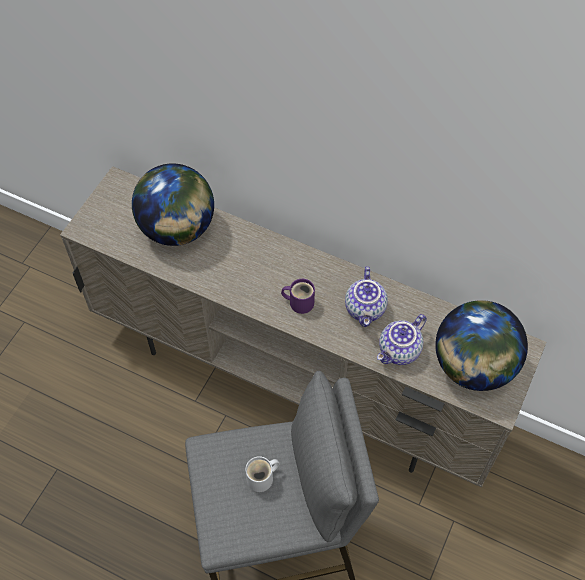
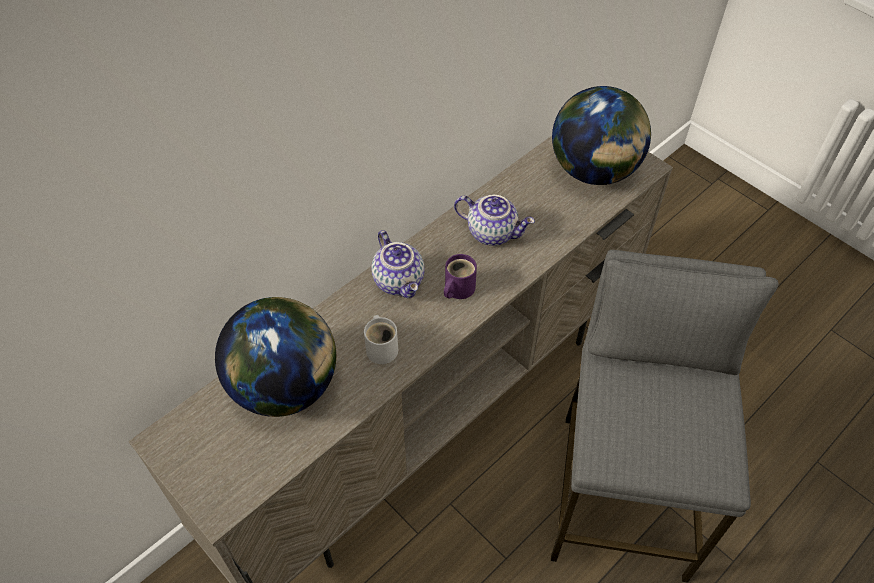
camera: 70 degrees left, 5 degrees down
(262, 478) = (657, 407): white mug -> white mug (382, 347)
(400, 351) = (556, 221): teapot -> teapot (400, 281)

